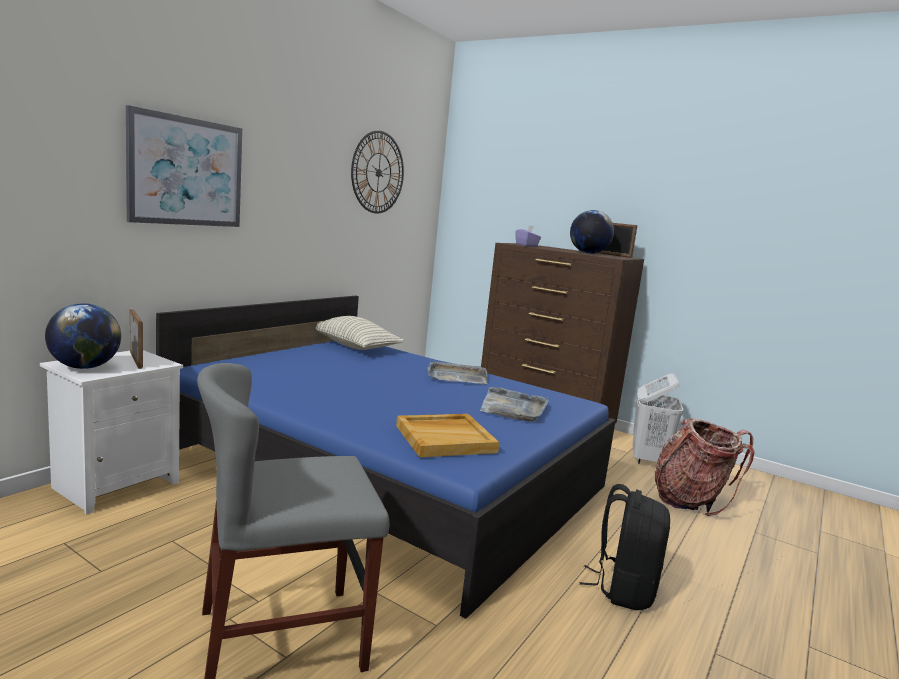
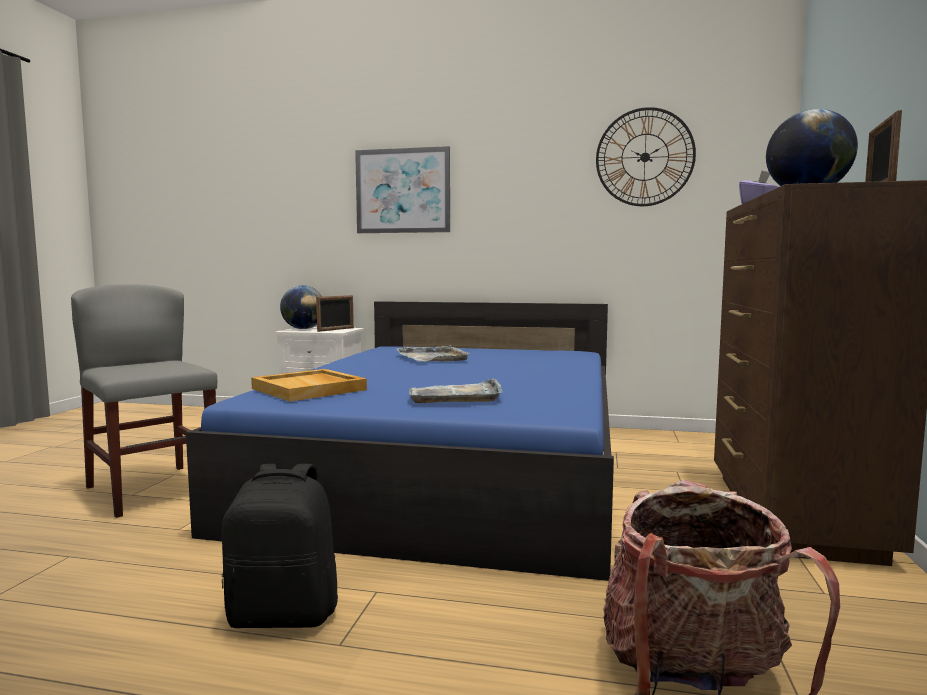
camera: 70 degrees right, 5 degrees down
(354, 346) = (555, 354): pillow -> none
(456, 376) = (537, 377): grey tray -> grey tray (434, 357)
(648, 460) = (828, 617): white laundry basket -> none

